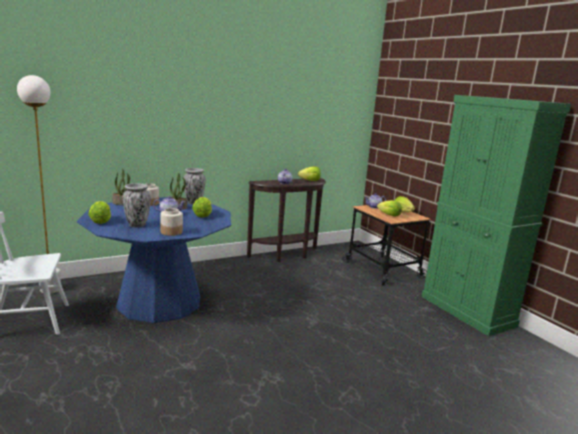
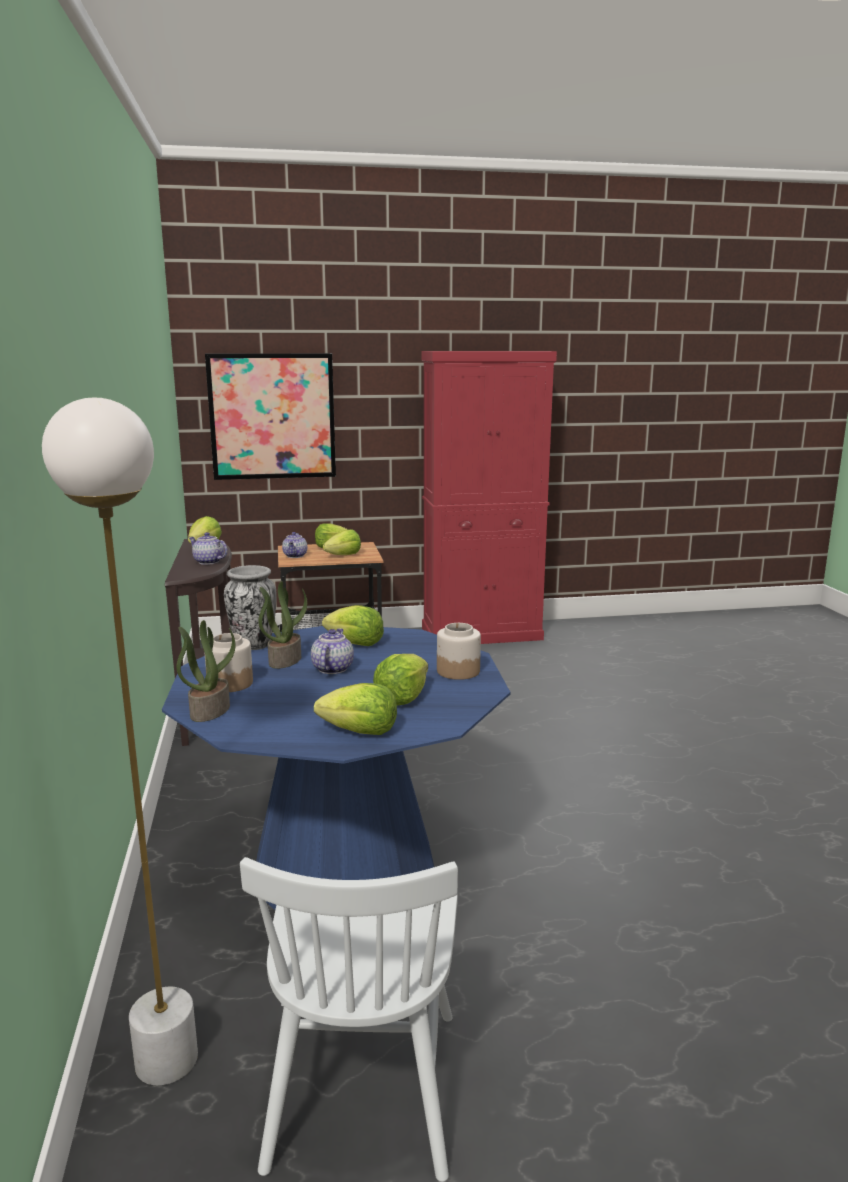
camera: 70 degrees left, 0 degrees up
(137, 225) = (402, 698): vase -> lettuce
(405, 129) = (272, 416): none -> picture
(467, 311) = (482, 634): green cabinet -> red cabinet

